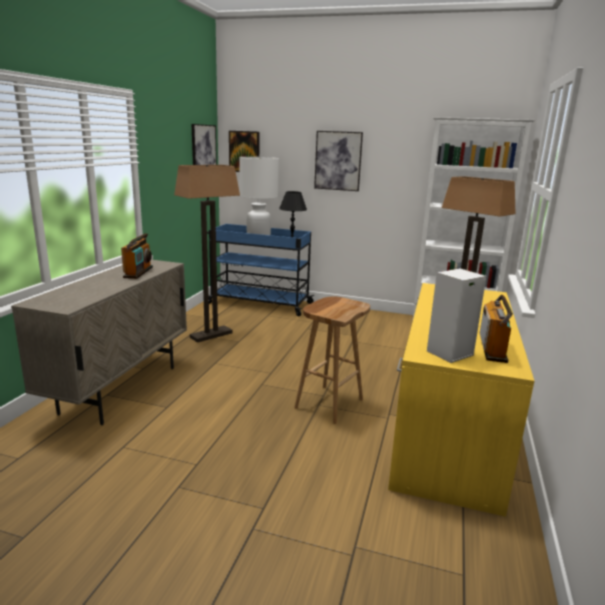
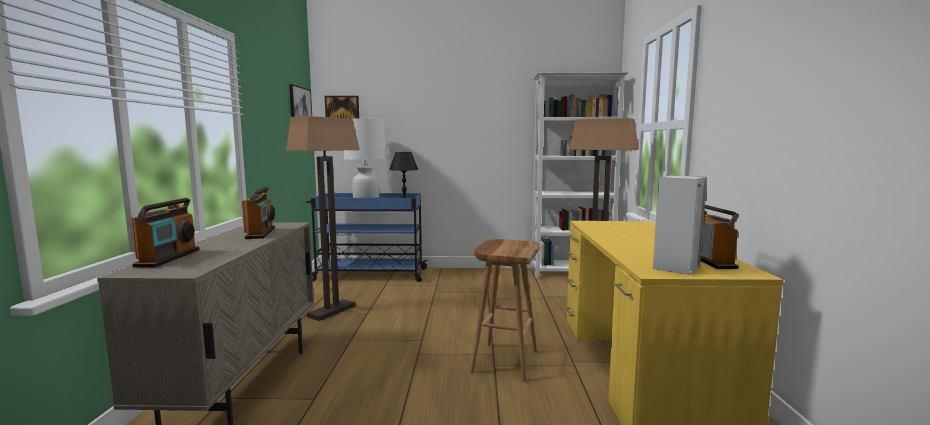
camera: 15 degrees left, 10 degrees down
(61, 292) = (168, 258): none -> radio
(338, 161) = (443, 121): picture -> none

